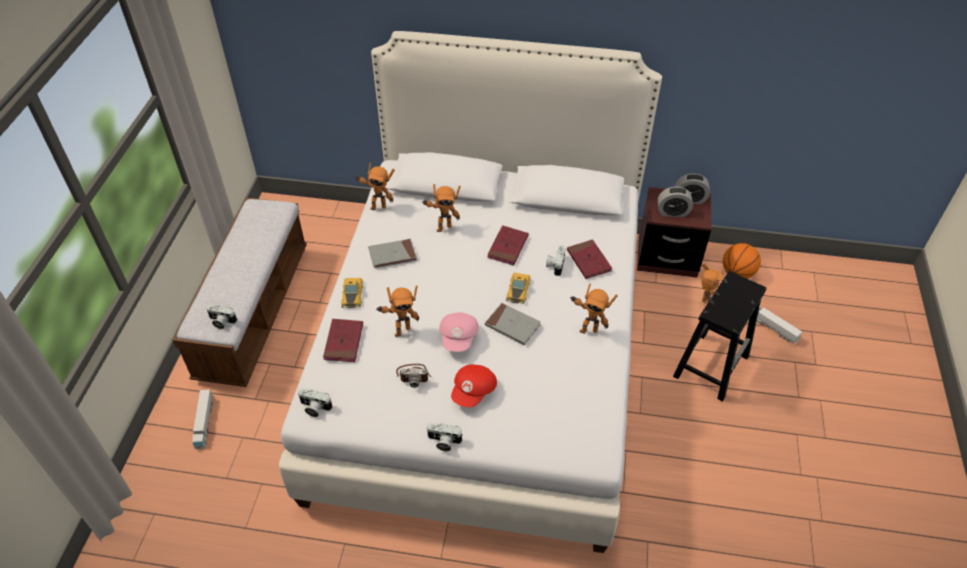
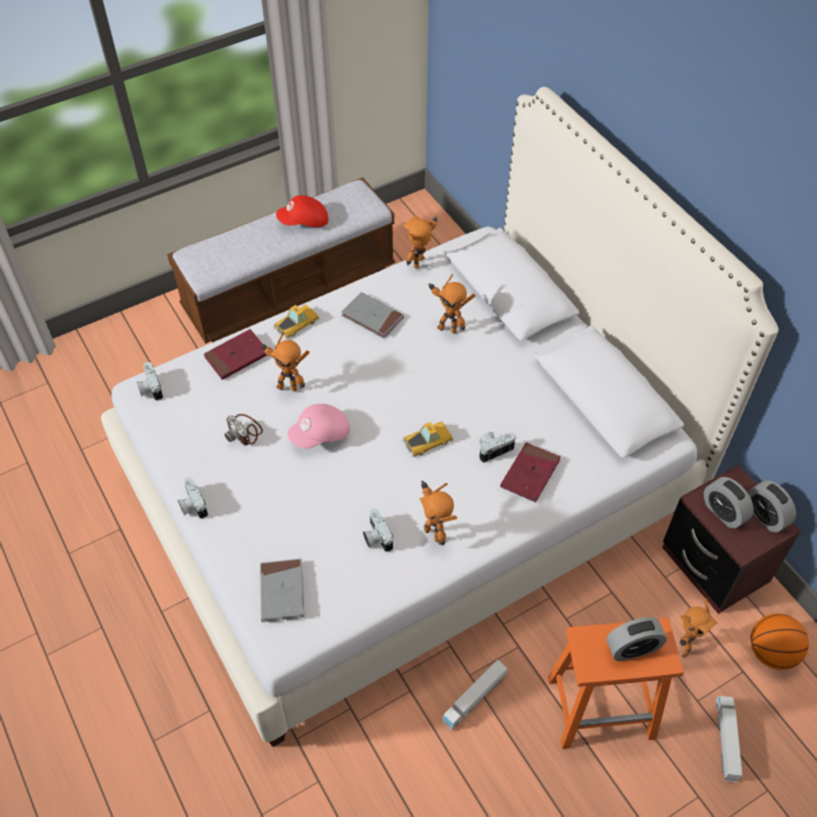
camera: 50 degrees right, 5 degrees up
(204, 423) = (153, 346): toy truck -> toy truck (474, 698)
(221, 322) = (209, 268): camera -> camera (376, 537)
(378, 206) = (422, 264): toy robot -> toy robot turned 75 degrees clockwise
(474, 391) = (269, 490): red cap -> red cap (304, 222)
(508, 247) = (476, 395): red book -> none
(512, 325) = (377, 466): grey book -> grey book (282, 592)
(711, 365) = (602, 707): black stool -> orange stool
(735, 297) = (632, 648): none -> alarm clock

